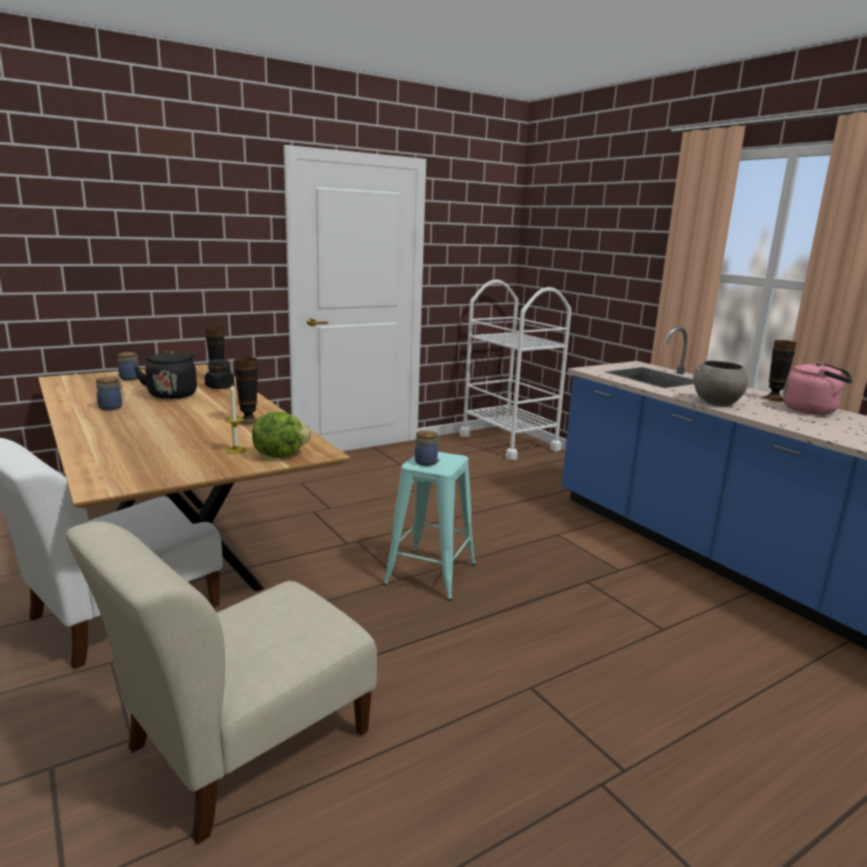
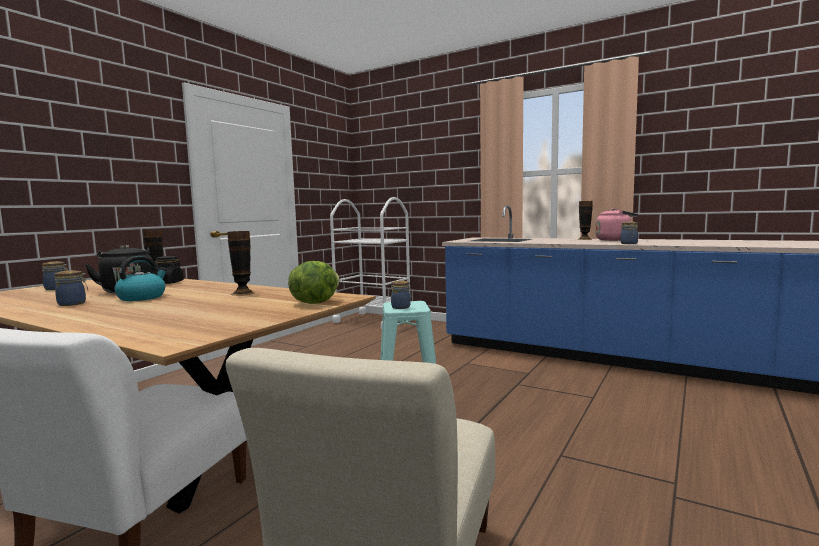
camera: 25 degrees left, 10 degrees down
(167, 410) = (142, 297): none -> kettle
(235, 450) = (267, 306): candle -> none
(716, 403) = (562, 242): grey bowl -> none
(801, 428) = (629, 243): none -> jar

